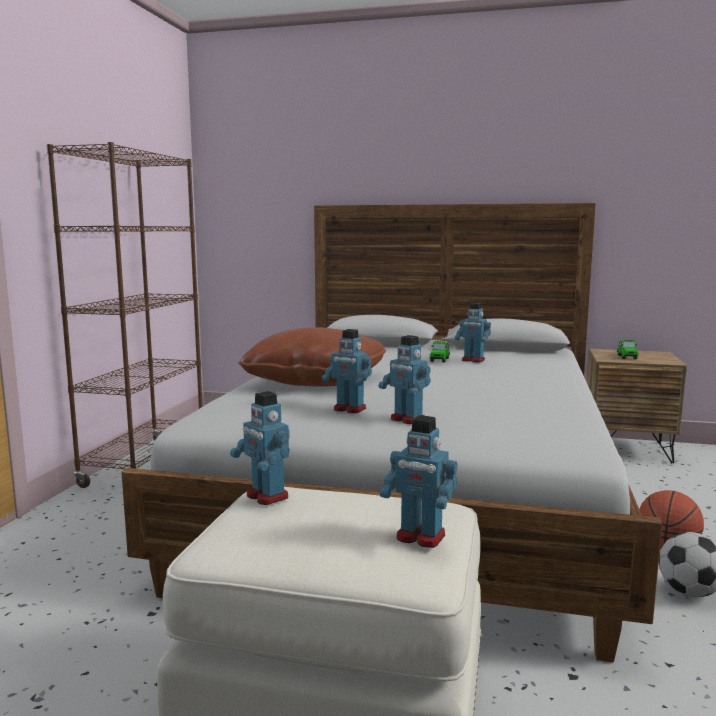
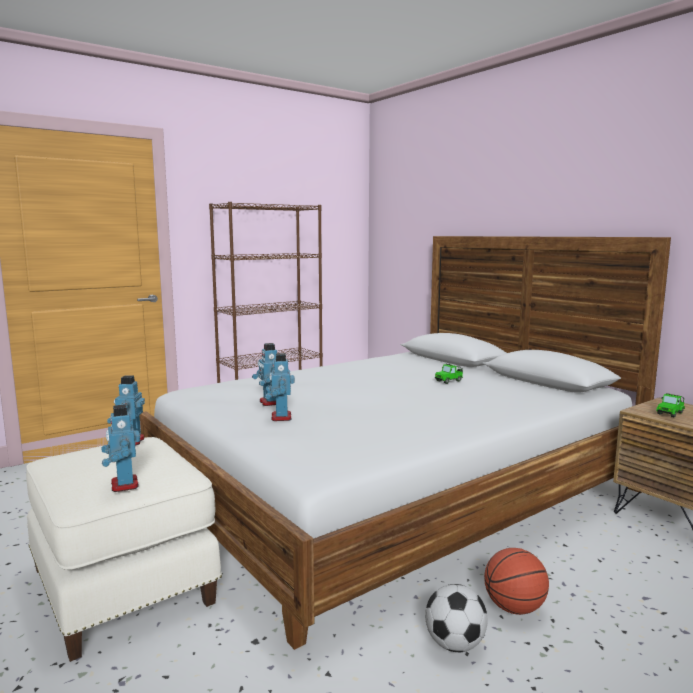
camera: 40 degrees right, 0 degrees up
(315, 381) = (311, 380): brown pillow -> none
(473, 360) = (475, 386): toy robot -> none

